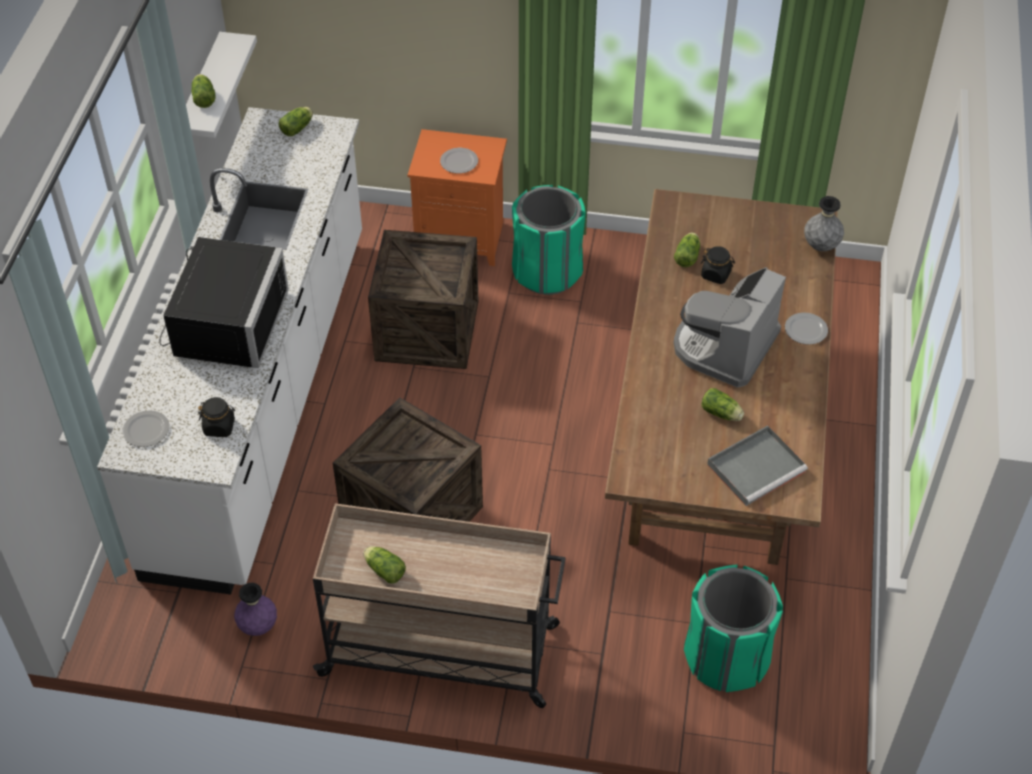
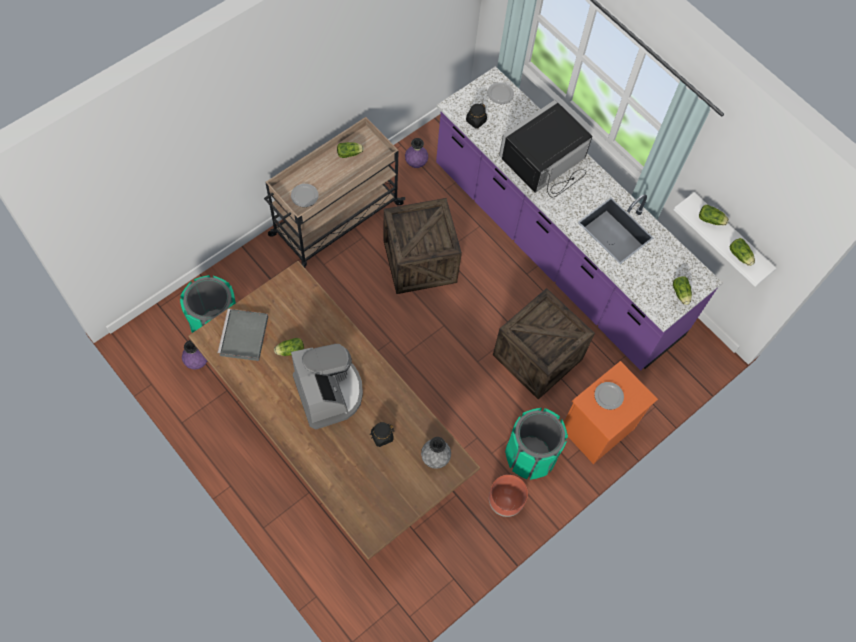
camera: 125 degrees right, 15 degrees up
(223, 323) = (545, 162): black microwave -> black microwave turned 90 degrees clockwise
(263, 397) = (555, 250): white counter -> purple counter
(620, 261) = (504, 503): none -> brown planter
(687, 256) = (409, 435): lettuce -> lettuce (740, 256)
(790, 638) = (197, 361): none -> purple vase
(806, 330) = (299, 445): plate -> plate (304, 196)
(820, 246) = (349, 516): grey vase -> grey vase (435, 458)

